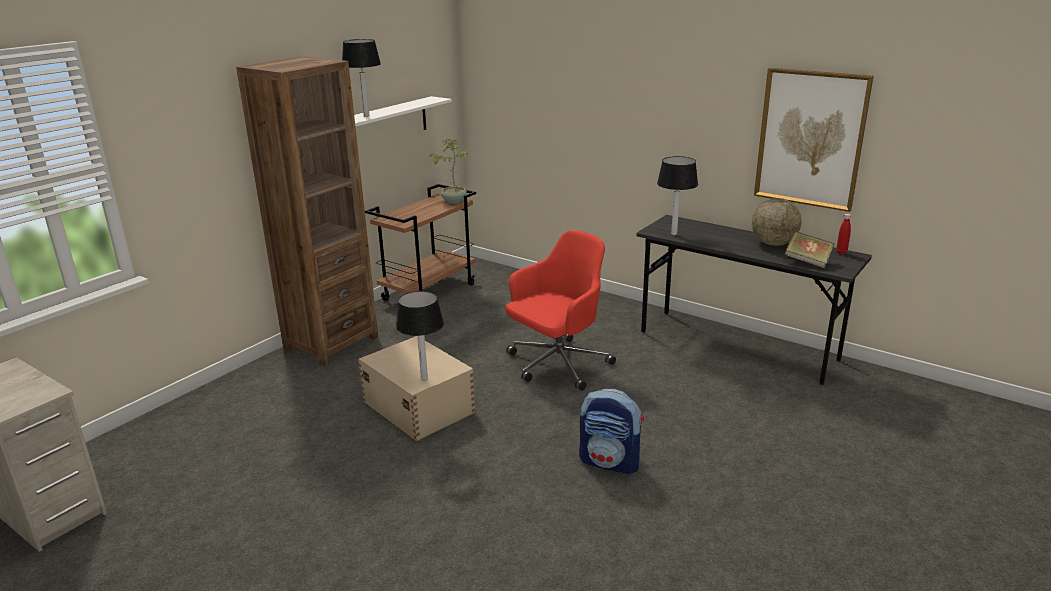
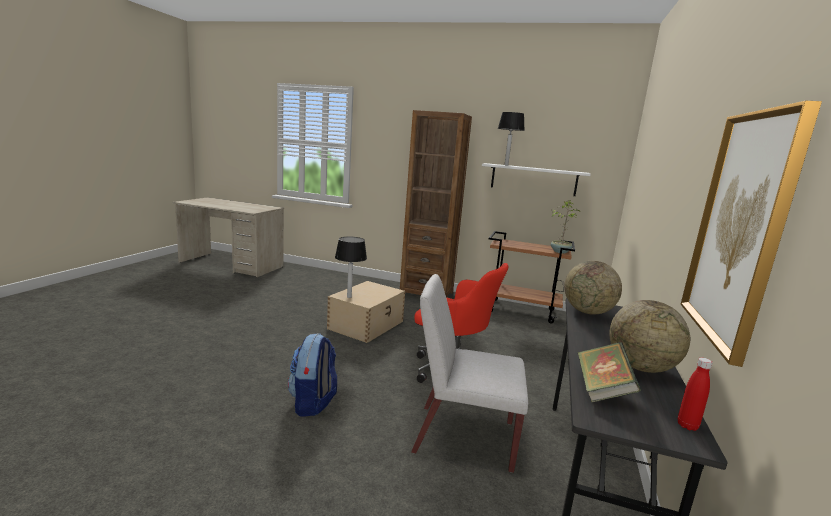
camera: 70 degrees right, 10 degrees down
(674, 233) = (587, 312): table lamp -> globe
(678, 384) = (462, 437): none -> white chair

